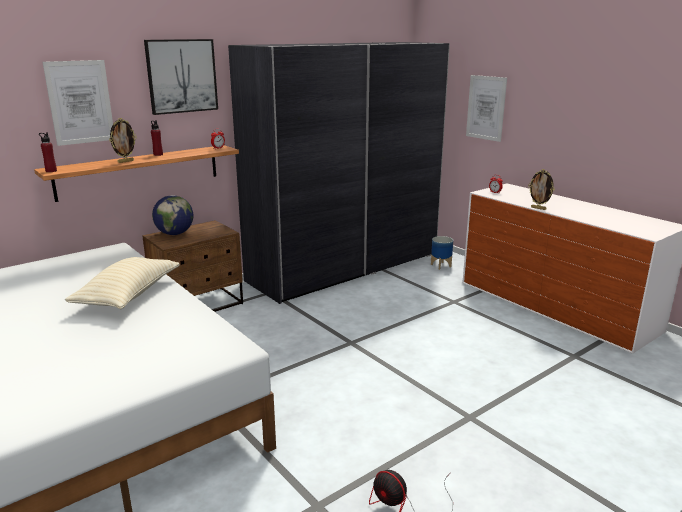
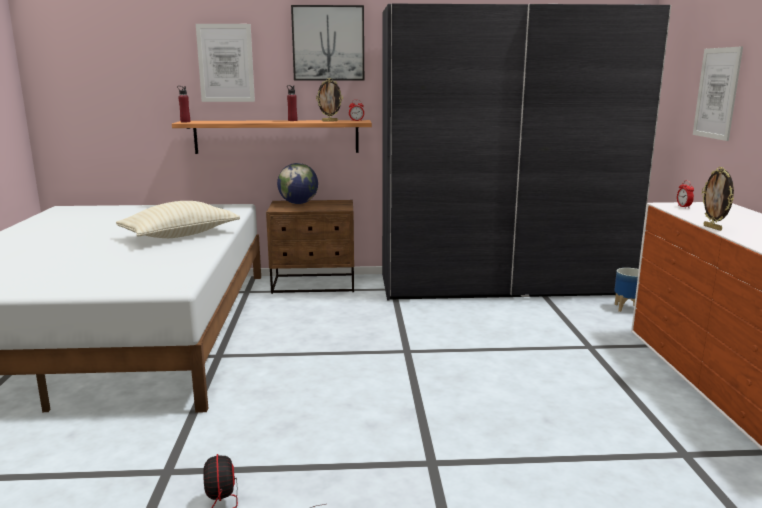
camera: 35 degrees right, 5 degrees down
(125, 161) = (253, 121): picture frame -> picture frame (330, 121)

